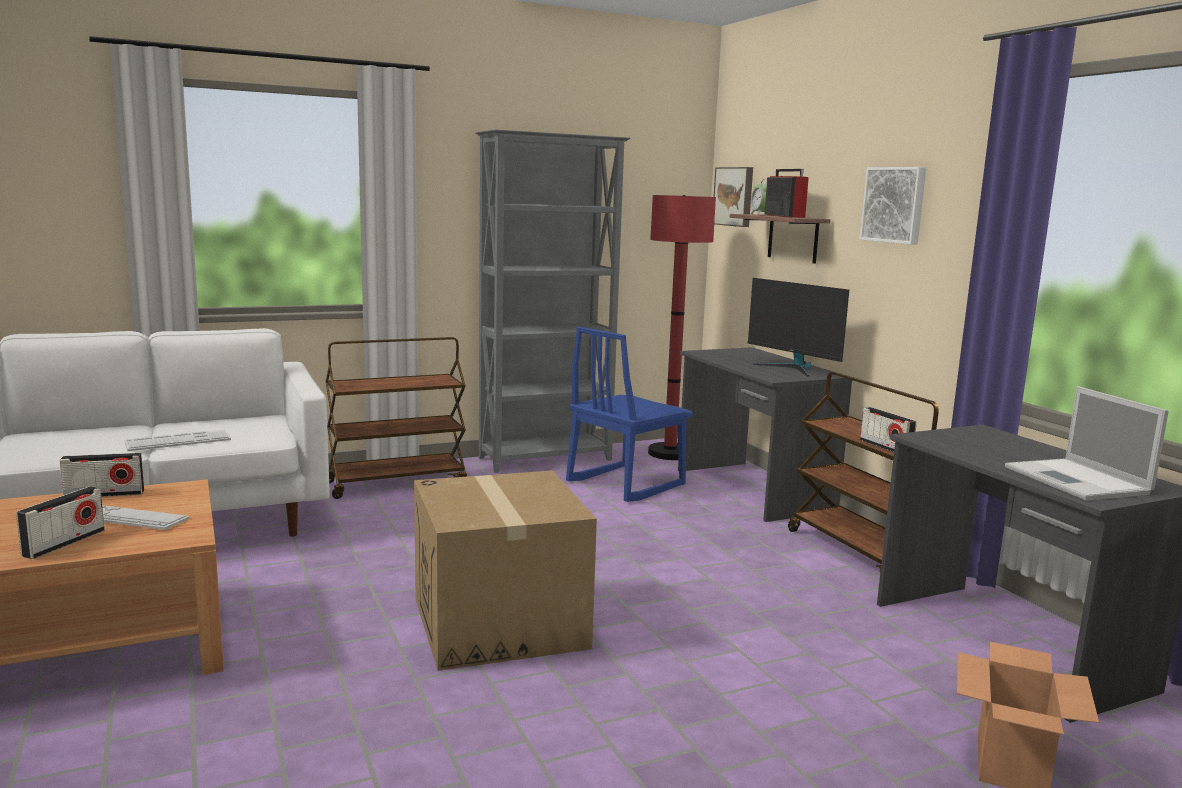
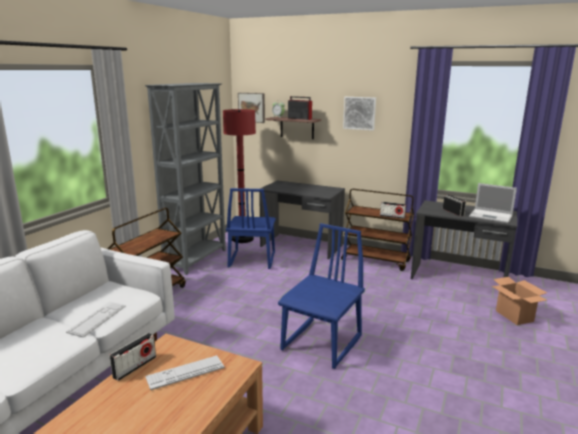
camera: 40 degrees left, 5 degrees up
(64, 543) = (192, 401): radio -> radio (453, 212)
(500, 623) = (322, 343): cardboard box -> blue chair
(793, 368) = (318, 188): monitor -> none

